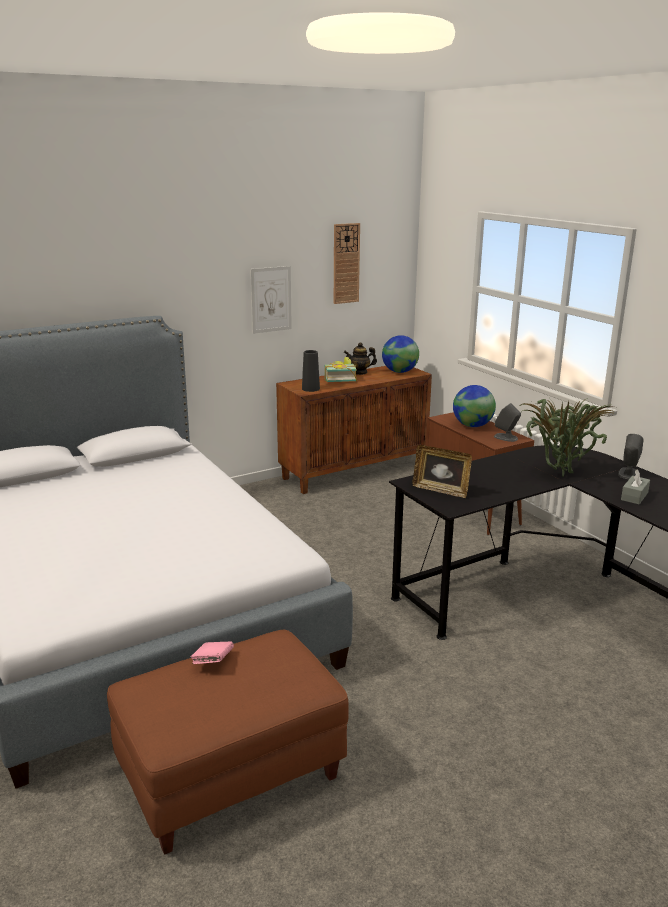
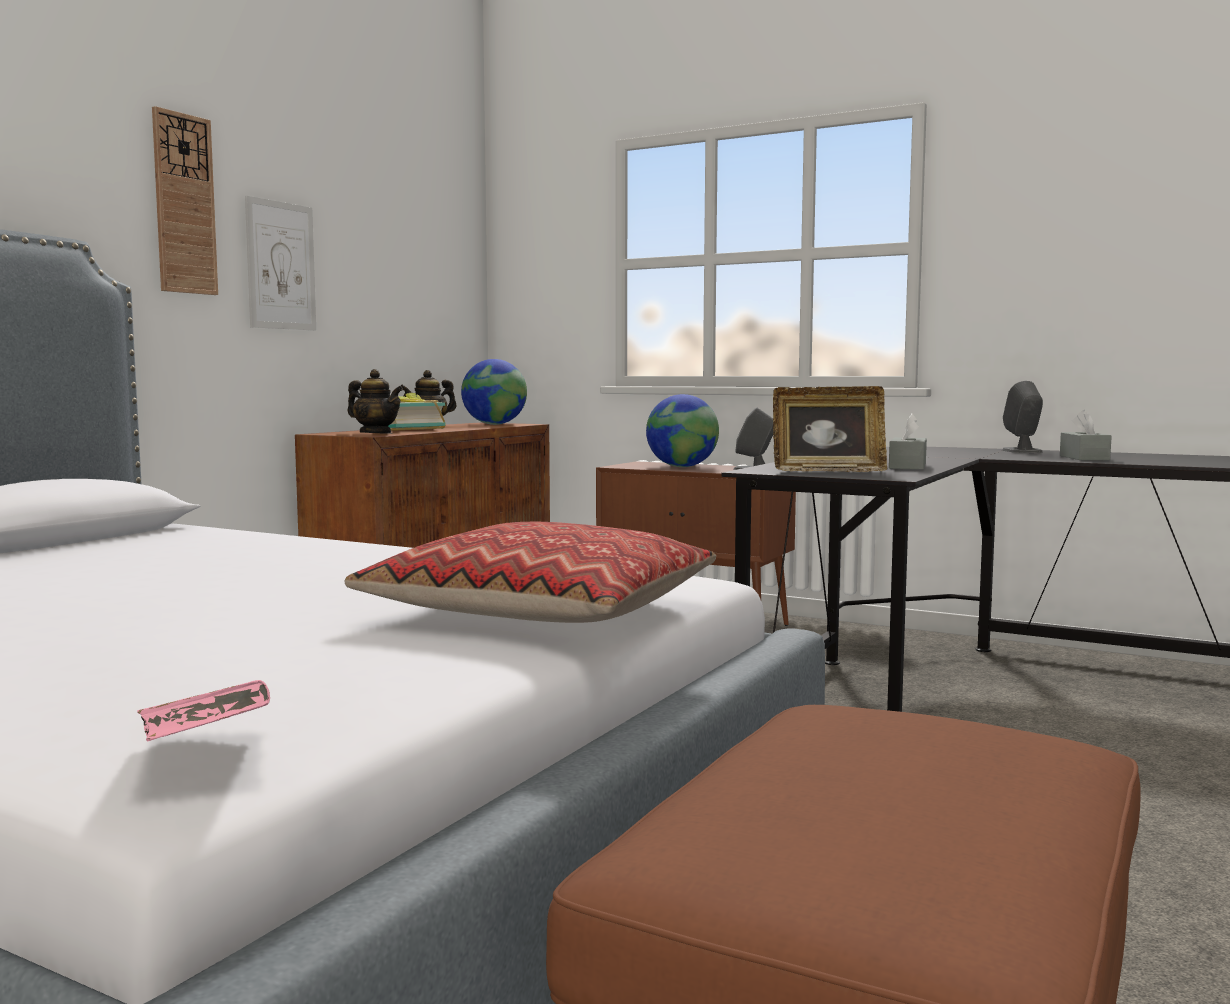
camera: 30 degrees left, 15 degrees down
(213, 662) = (776, 767): pink book -> pink book (209, 752)
(214, 566) = (542, 610): none -> pillow
(310, 389) = (376, 433): black vase -> teapot
(346, 263) = (394, 227): wall clock -> wall clock (184, 204)
(496, 491) = (907, 466): none -> grey tissue box
(558, 474) = (943, 456): potted plant -> none

